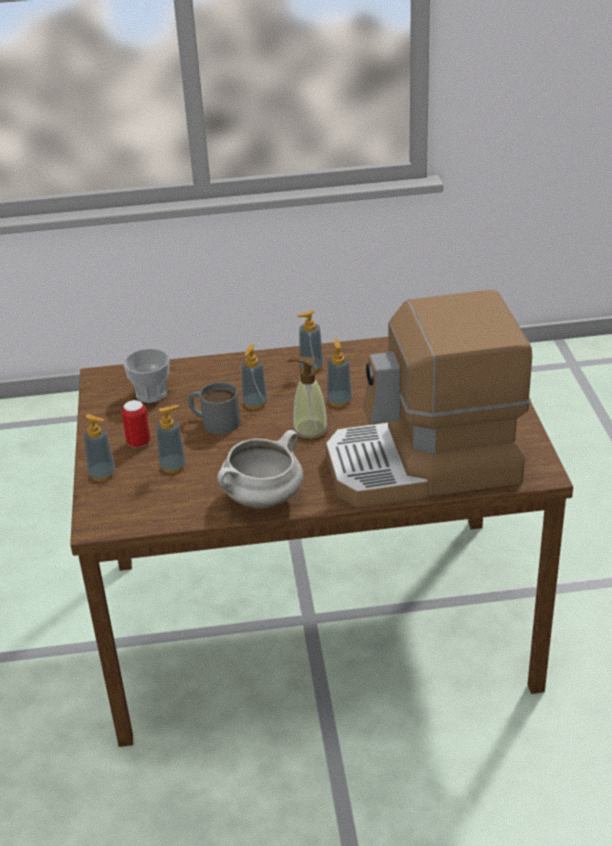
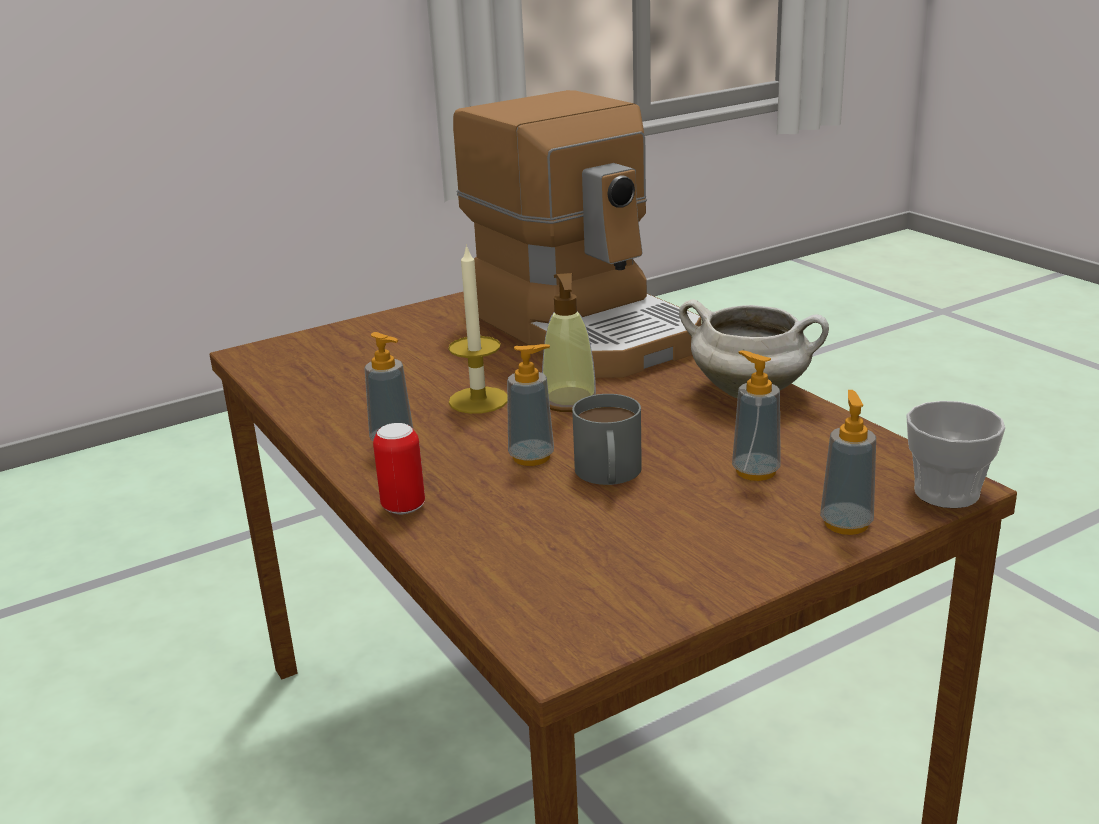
camera: 115 degrees left, 10 degrees down
(138, 442) = (730, 521): can -> can (403, 506)
(151, 394) = (576, 562): cup -> cup (946, 492)
(339, 401) = (478, 400): soap dispenser -> candle

